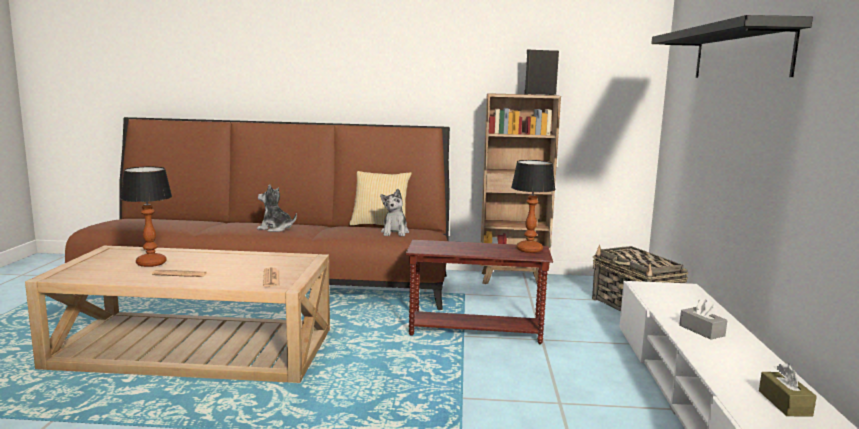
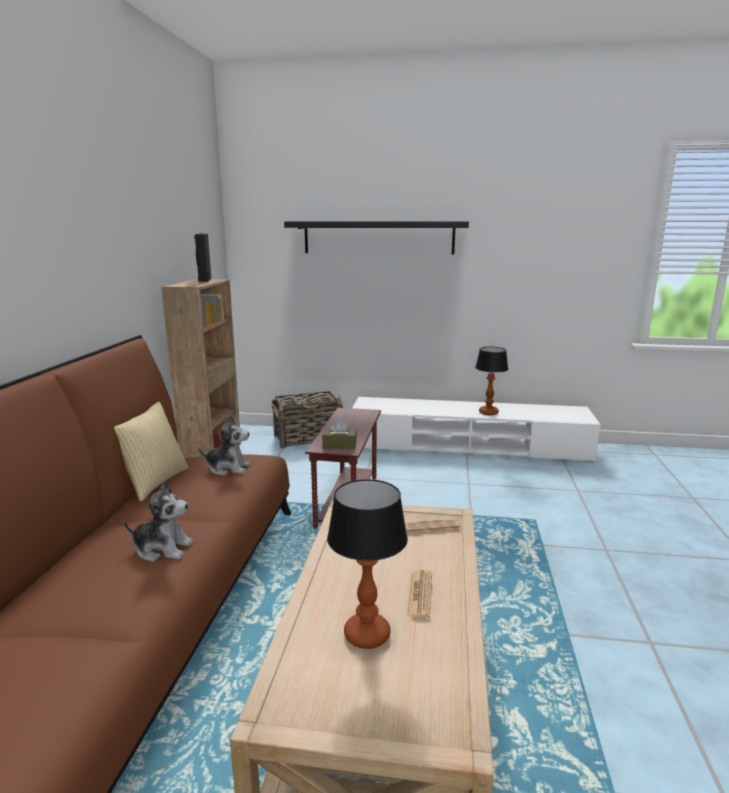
camera: 85 degrees left, 5 degrees up
(276, 229) = (162, 549): plush toy -> plush toy turned 105 degrees counterclockwise
(529, 250) = (351, 413): table lamp -> table lamp (488, 412)
(701, 330) = (445, 409): grey tissue box -> none
(784, 403) = (532, 410): brown tissue box -> brown tissue box (339, 445)

